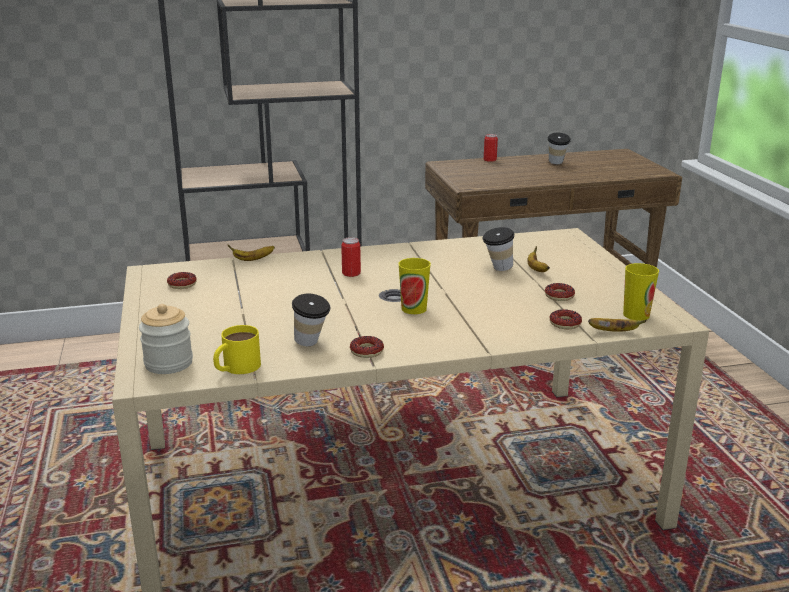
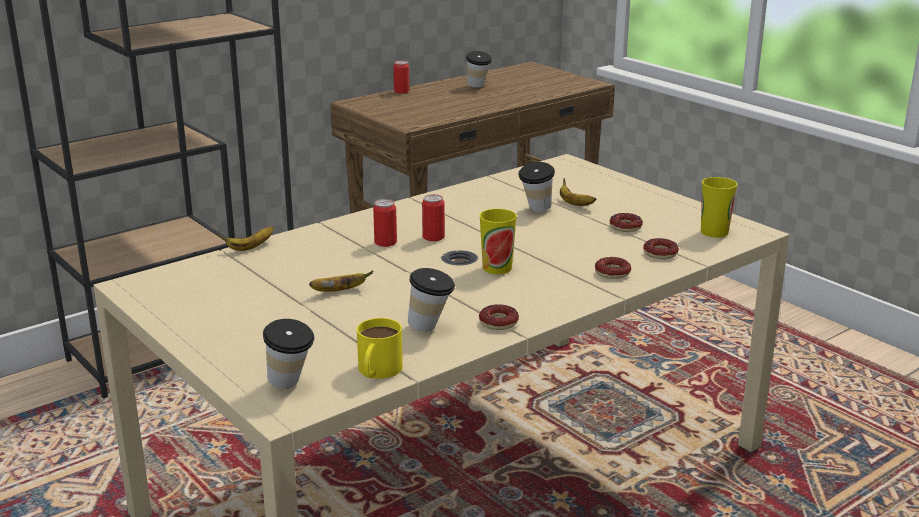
camera: 25 degrees left, 0 degrees up
(168, 363) = (291, 385): jar -> cup
(182, 284) = (196, 292): donut -> donut (612, 272)
(391, 276) = (433, 237): none -> can
(614, 332) = (712, 252): banana -> banana (340, 291)

